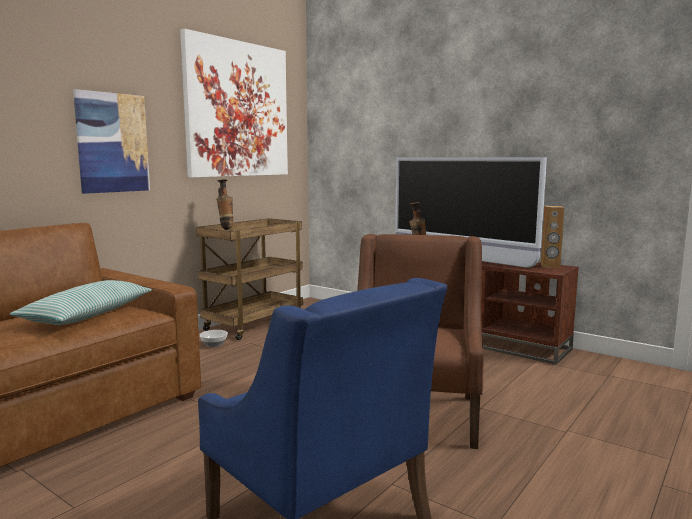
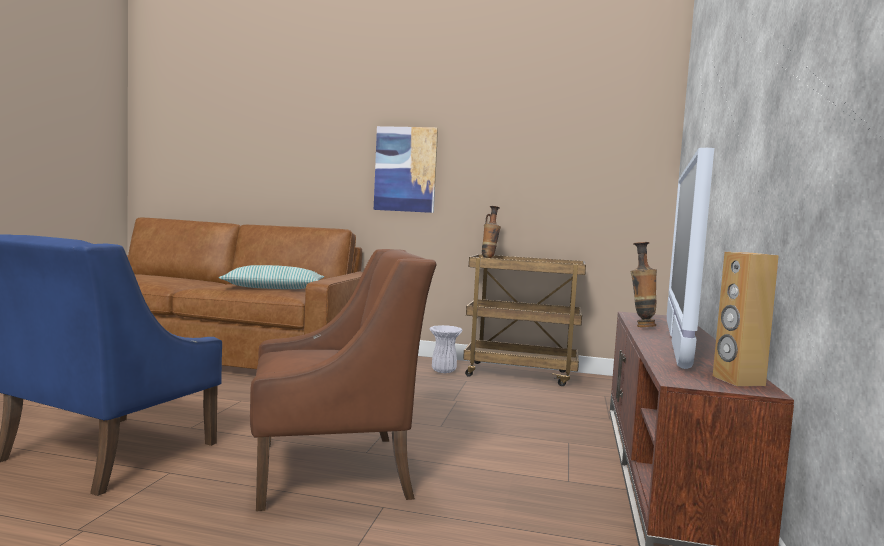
camera: 65 degrees right, 5 degrees down
(214, 344) = (444, 371): bowl -> white vase
(237, 110) = (554, 134): picture -> none

